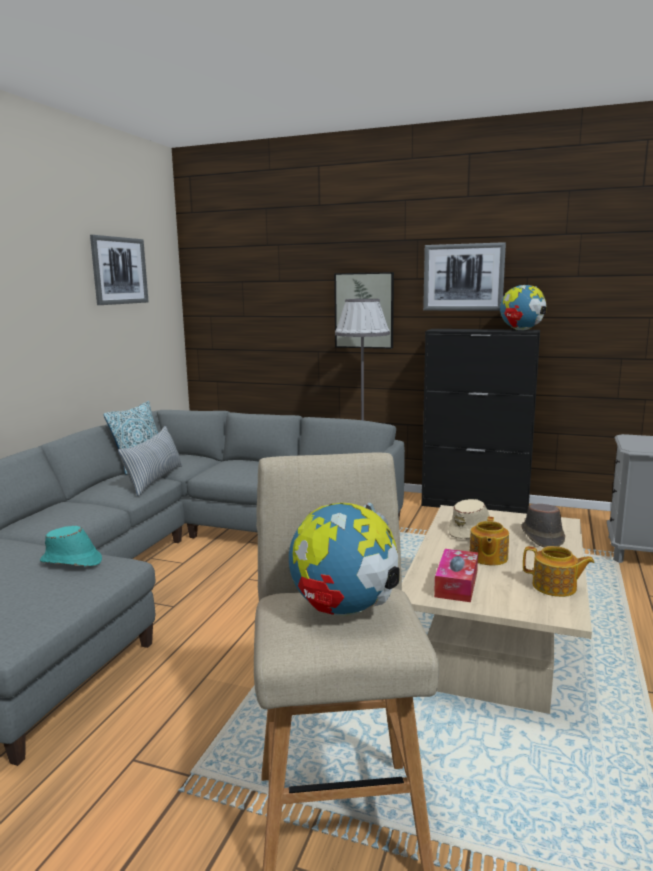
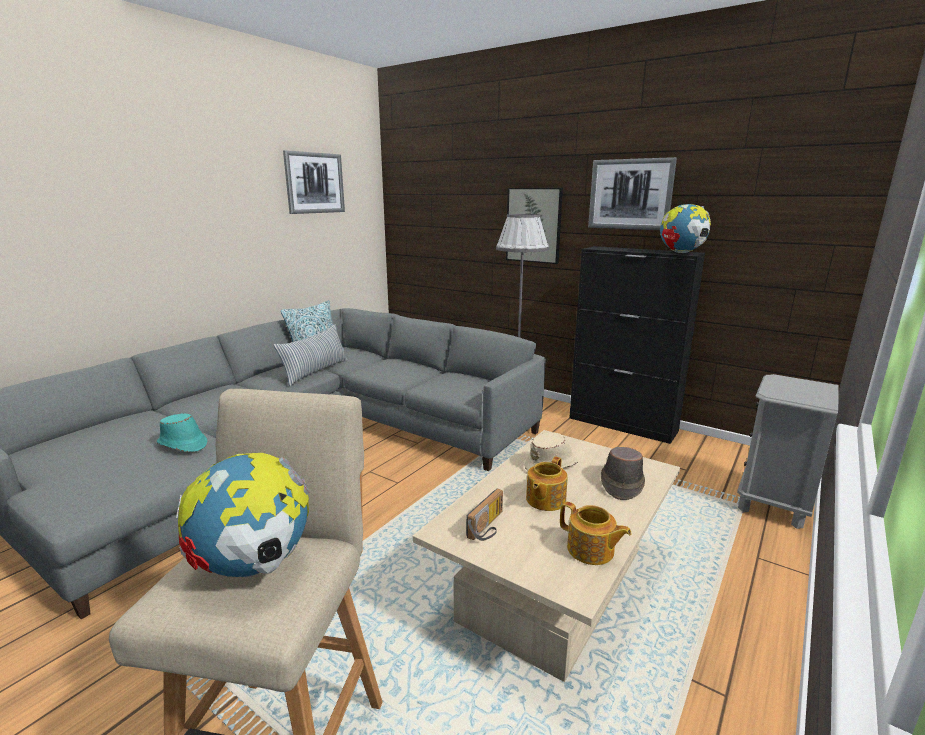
camera: 15 degrees right, 5 degrees up
(456, 584) = (489, 527): tissue box -> radio

